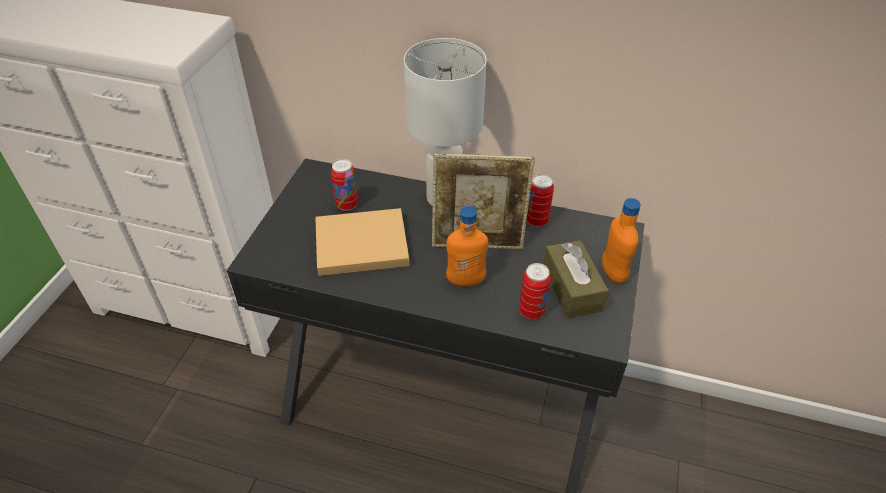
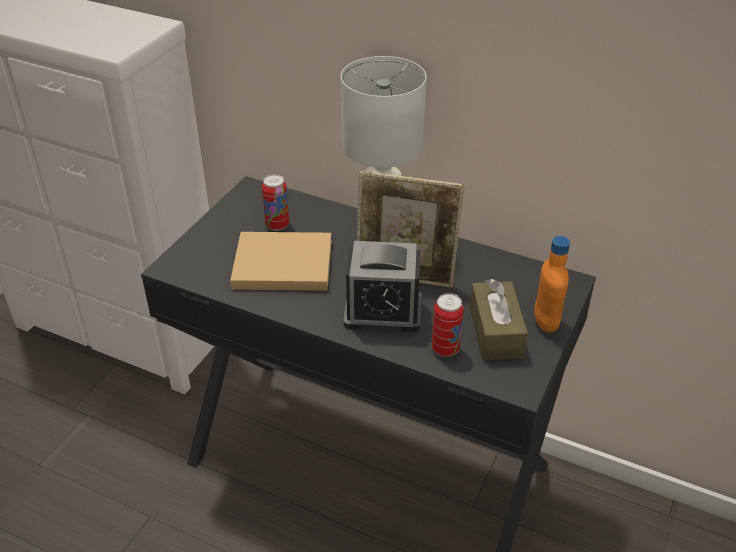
camera: 10 degrees right, 5 degrees down
(465, 281) = (383, 311): orange bottle -> alarm clock
(537, 221) = (476, 261): can -> none

